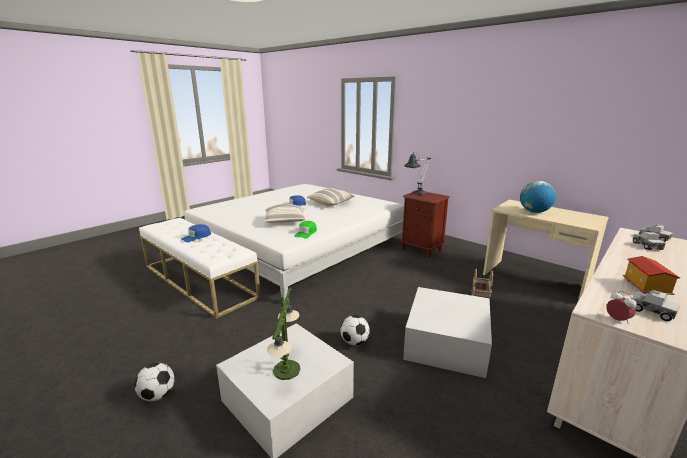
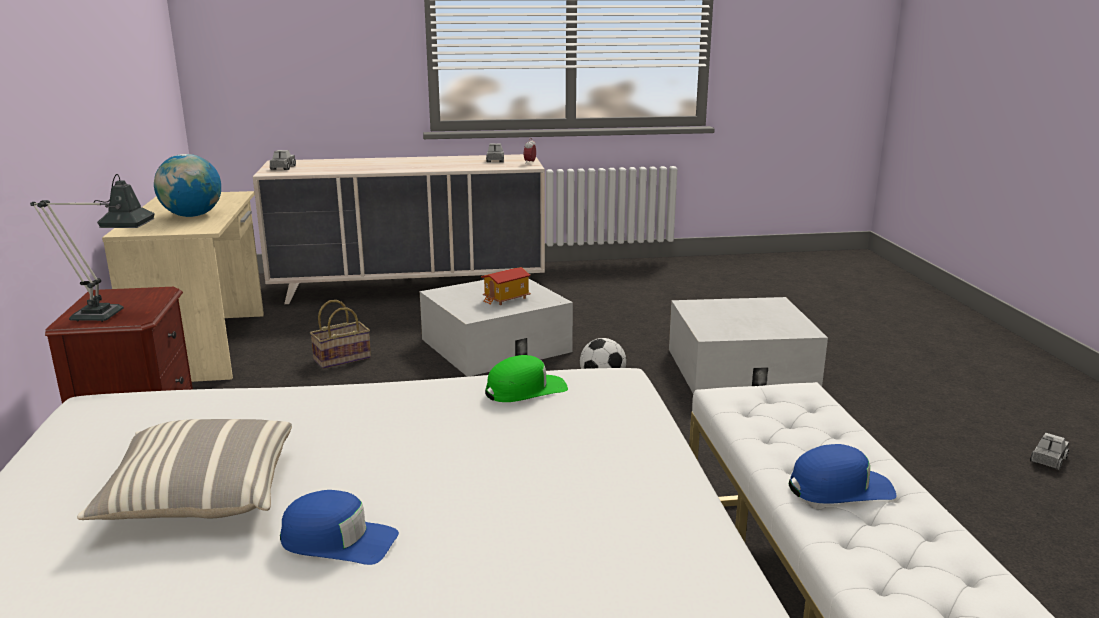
camera: 140 degrees left, 0 degrees up
(158, 395) = (908, 421): football -> none
(285, 221) = (511, 456): pillow -> none
(287, 369) = (747, 313): table lamp -> none
(644, 288) = (451, 163): toy house -> toy house (506, 299)
(646, 246) = (321, 167): toy truck -> toy truck (1048, 460)

